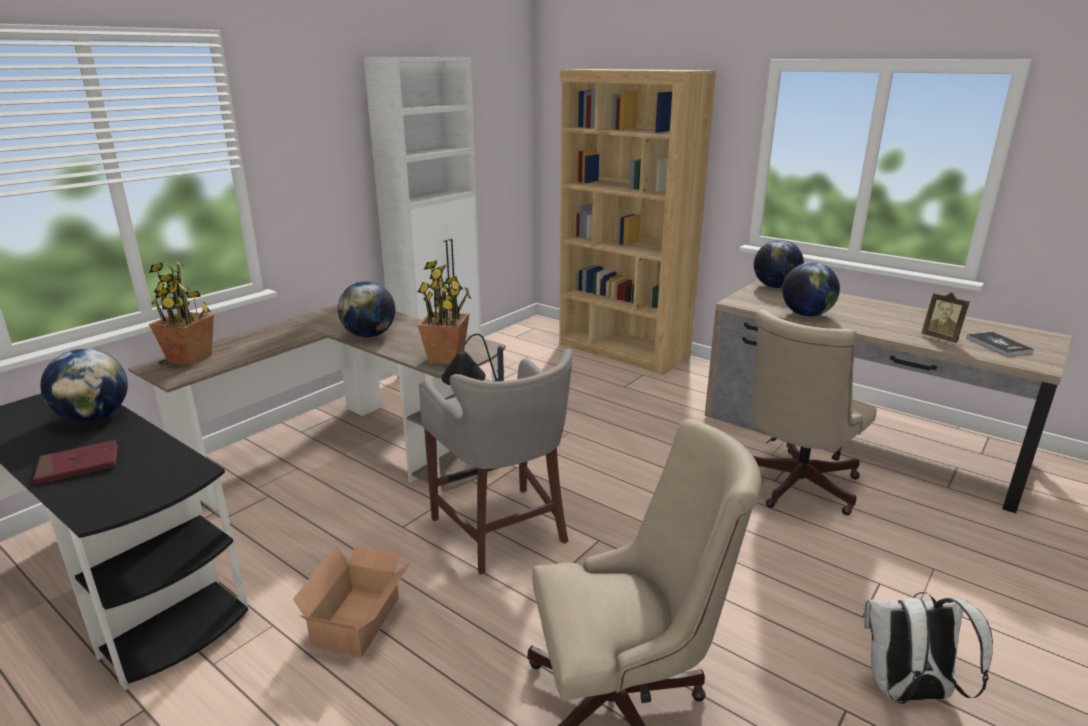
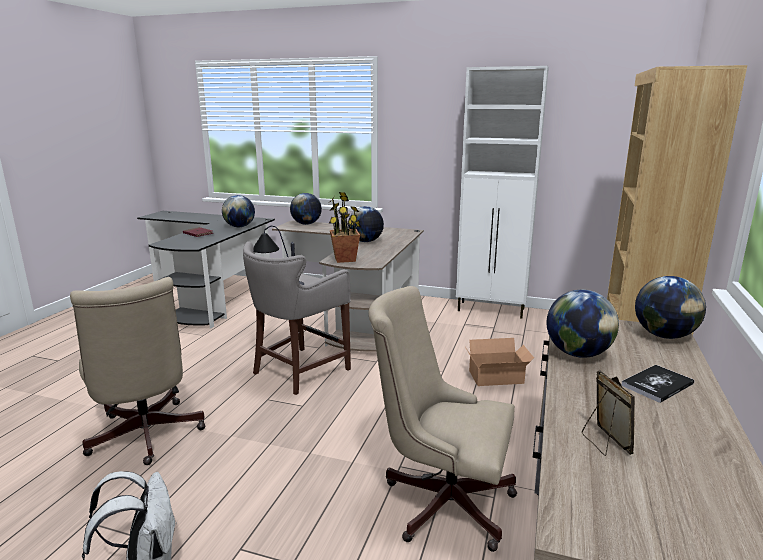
camera: 70 degrees right, 5 degrees down
(190, 358) = (306, 224): potted plant -> globe
(361, 620) = (209, 352): cardboard box -> cardboard box (498, 378)
(941, 338) = (604, 443): picture frame -> picture frame turned 135 degrees clockwise
(998, 345) = (637, 497): book -> book (657, 384)

